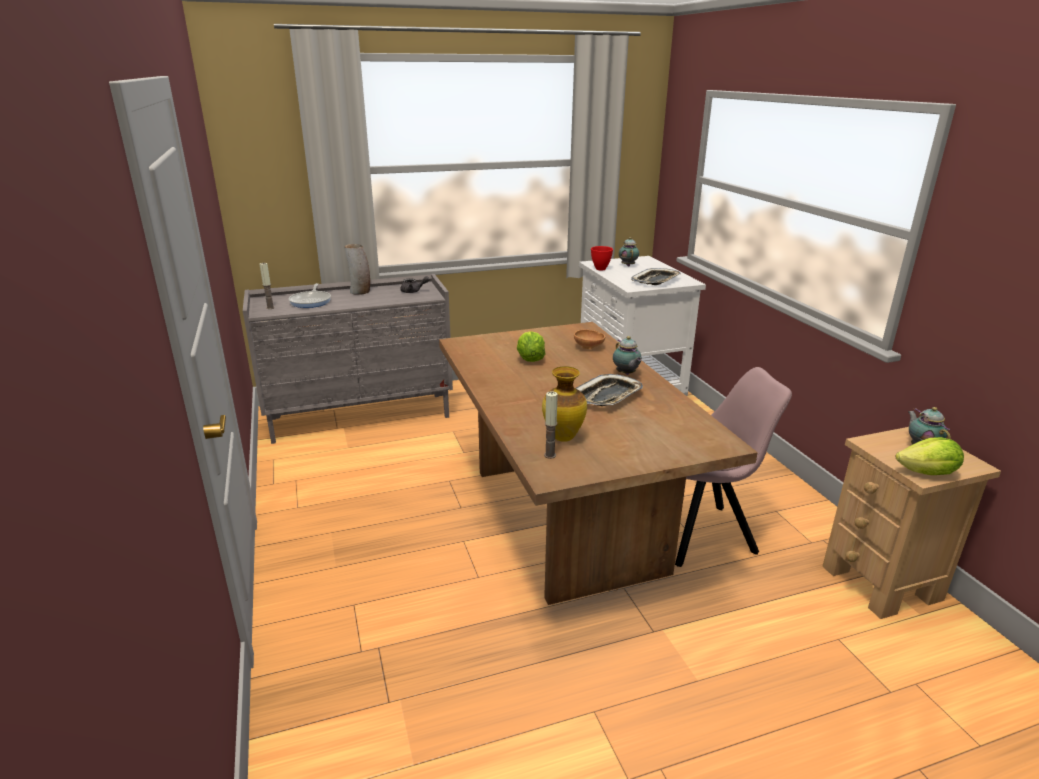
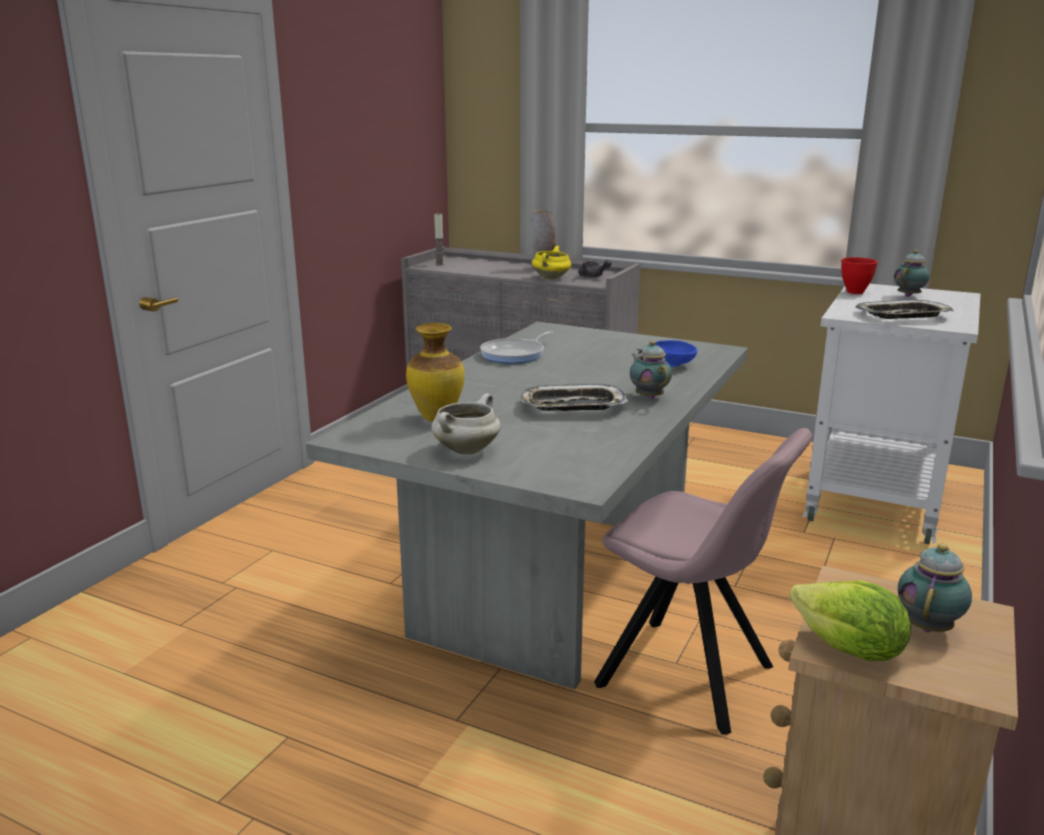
camera: 45 degrees right, 5 degrees down
(311, 301) = (483, 266): frying pan -> frying pan (515, 354)
(389, 300) = (551, 278): none -> yellow cooking pot
(529, 359) = (578, 357): lettuce -> none
(550, 455) = (389, 425): candle -> none
(564, 518) = (556, 580): brown dining table -> grey dining table
(589, 347) = (673, 365): brown bowl -> blue bowl
(626, 374) = (648, 397): teapot -> teapot turned 135 degrees clockwise
(630, 451) = (466, 450): none -> white cooking pot

